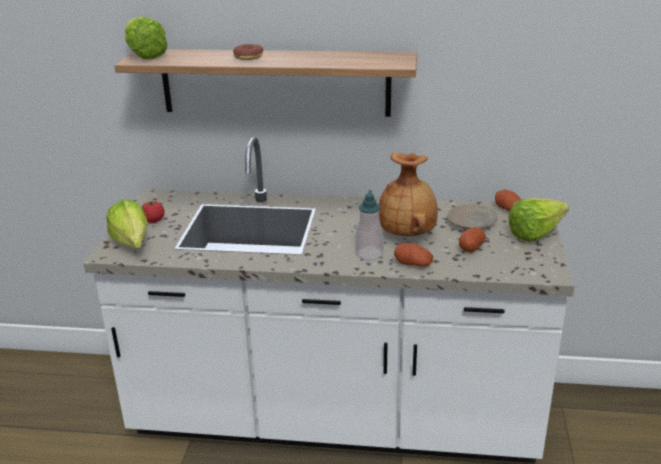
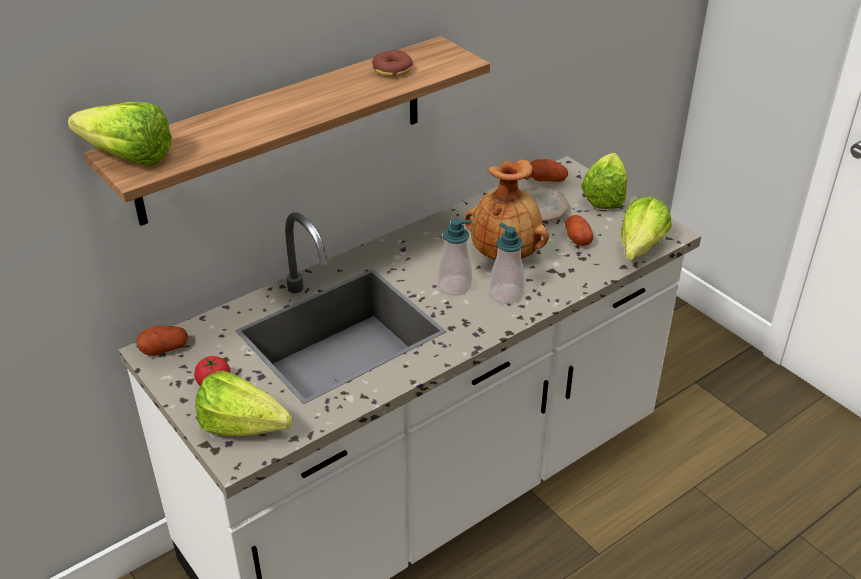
camera: 45 degrees left, 10 degrees up
(248, 57) = (278, 111): donut -> donut (392, 70)
(346, 236) = (454, 286): none -> soap dispenser
(413, 264) = (559, 283): potato -> potato (164, 349)
(501, 272) = (636, 252): none -> lettuce

